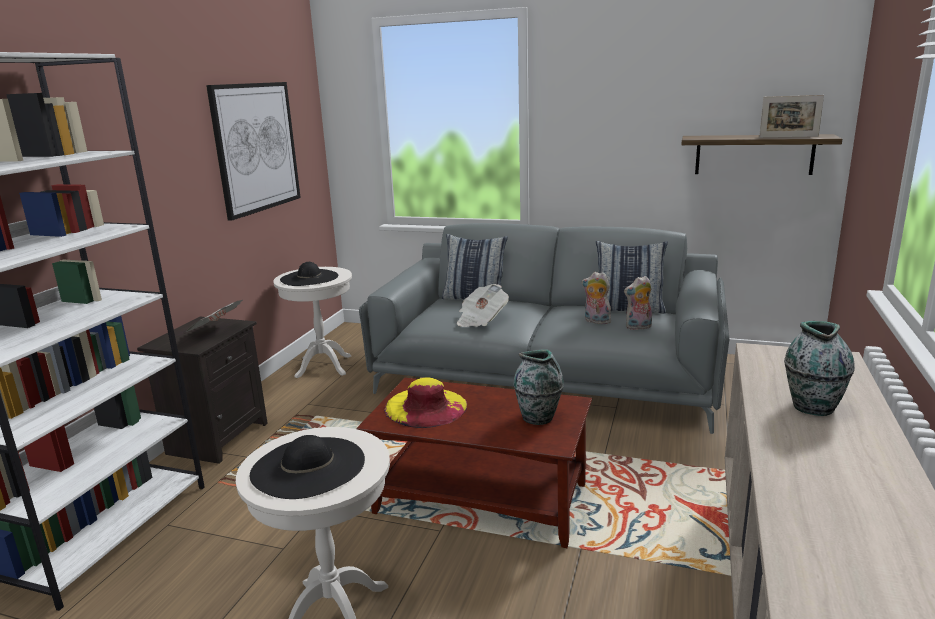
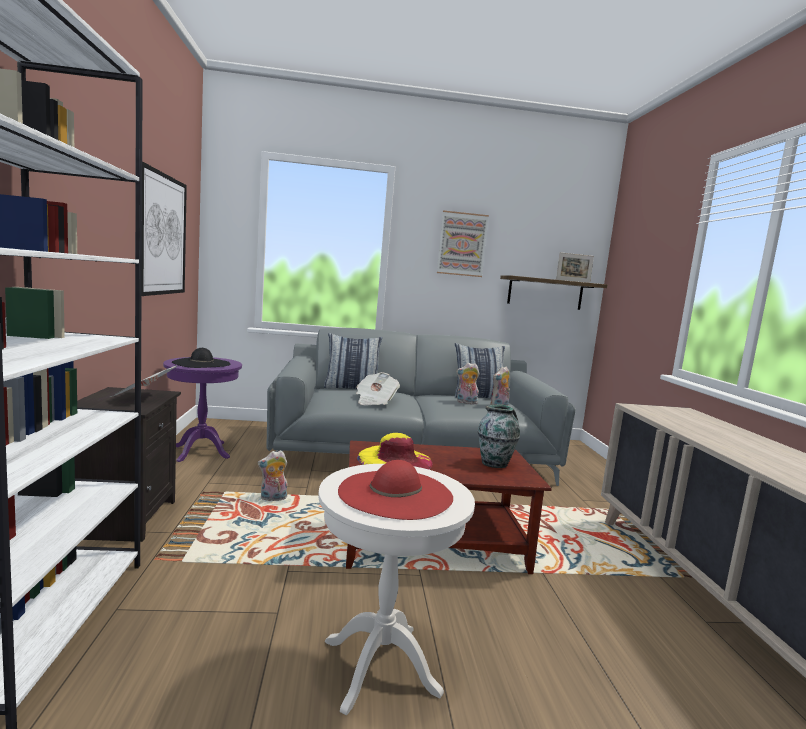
camera: 25 degrees left, 10 degrees down
(308, 466) = (395, 493): black hat -> red hat
(323, 366) = (201, 452): white side table -> purple side table
(355, 427) = (273, 499): none -> plush toy
(624, 98) = (462, 244): none -> picture
(812, 406) = (717, 433): vase -> none

